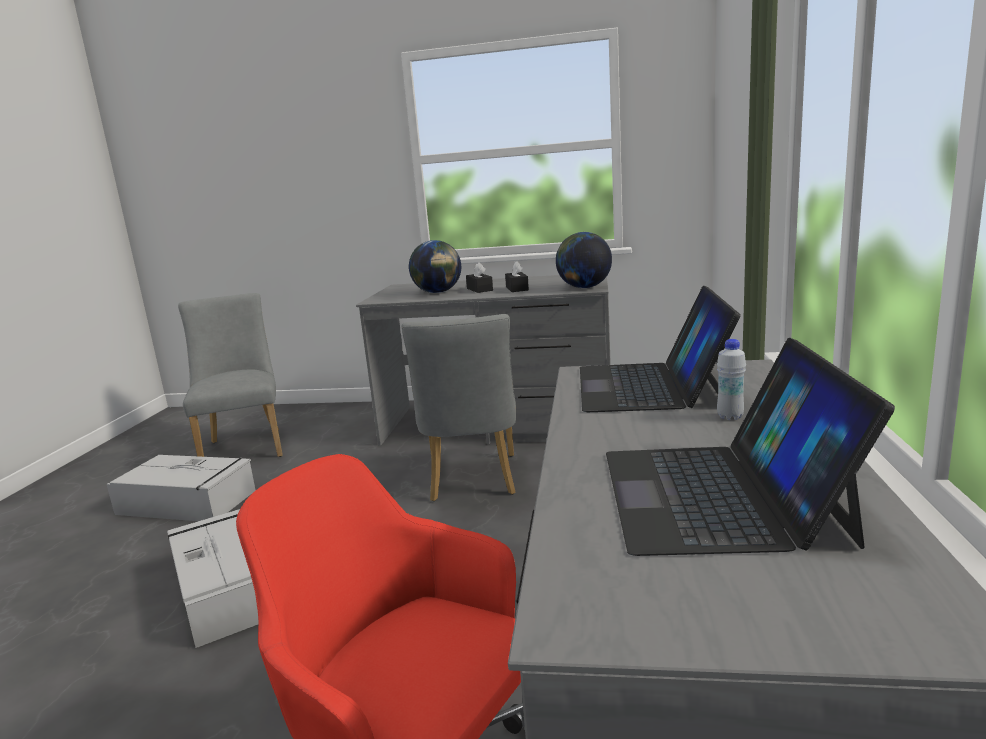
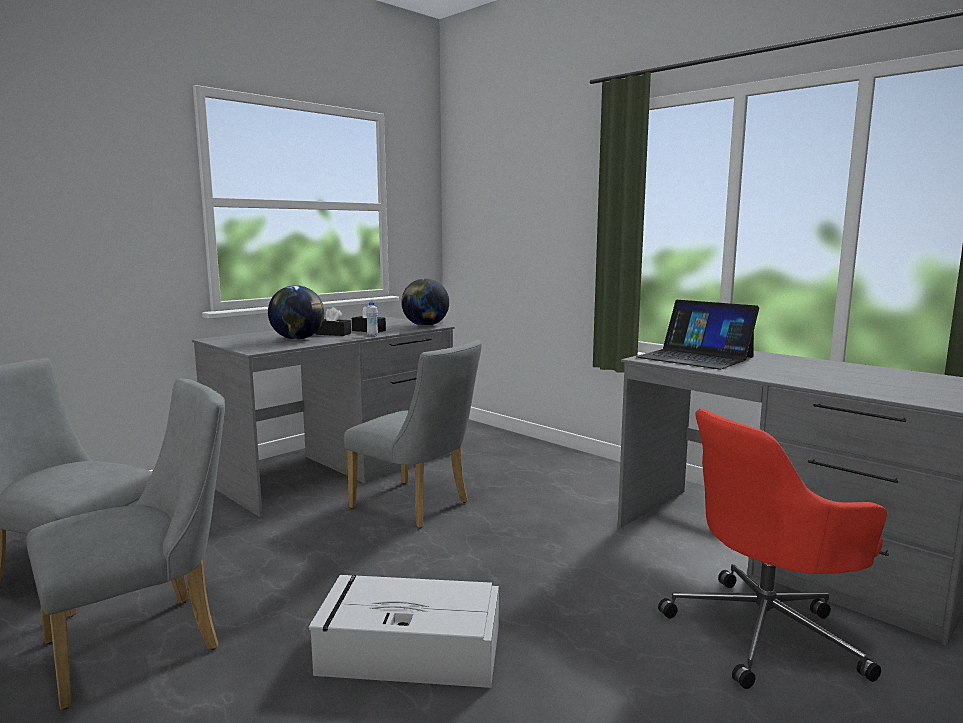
camera: 55 degrees left, 5 degrees down
(188, 502) = (147, 642): grey storage box -> grey chair
(720, 494) = (856, 376): laptop -> none
(730, 417) = (766, 360): white bottle -> white bottle (372, 336)

